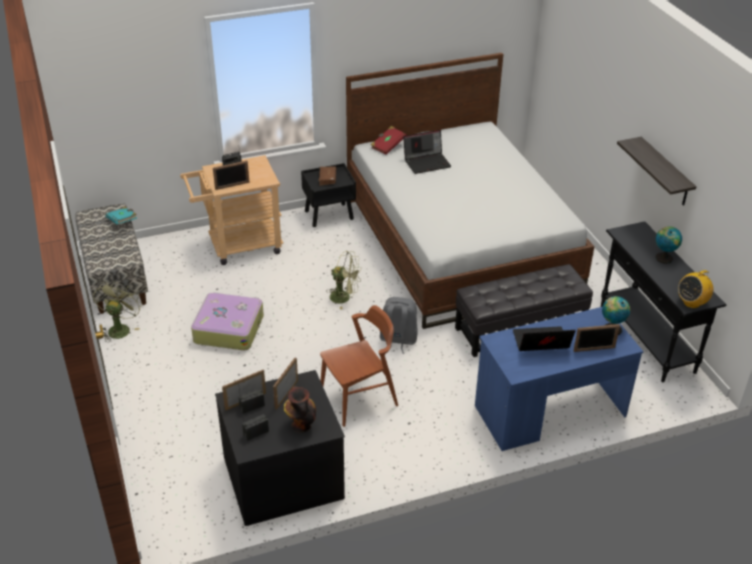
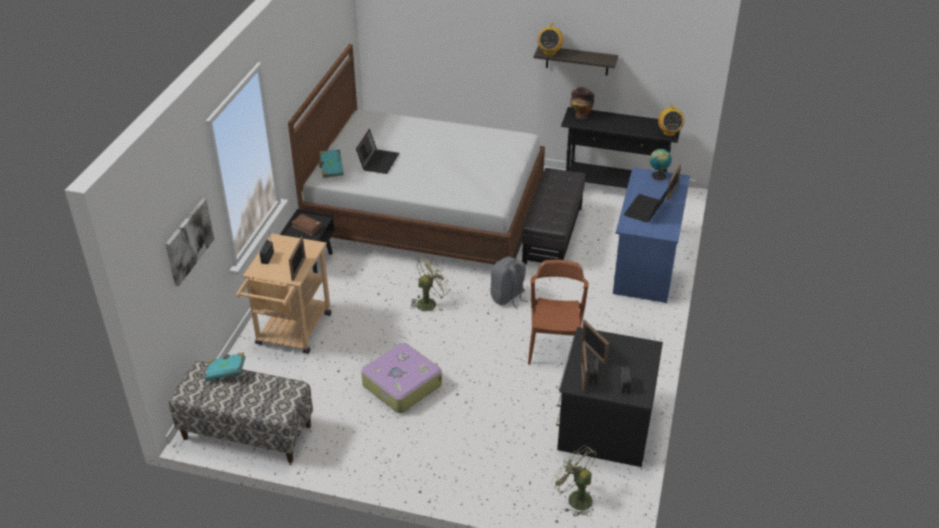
camera: 55 degrees left, 0 degrees up
(120, 328) = (328, 456): green fan -> green fan (575, 498)
(147, 104) = (188, 241): none -> picture
(300, 425) = (634, 359): vase -> vase (580, 115)
(388, 146) = (331, 169): red book -> turquoise book
(637, 146) = (549, 52): none -> radio
(664, 257) = (614, 119): globe -> none

